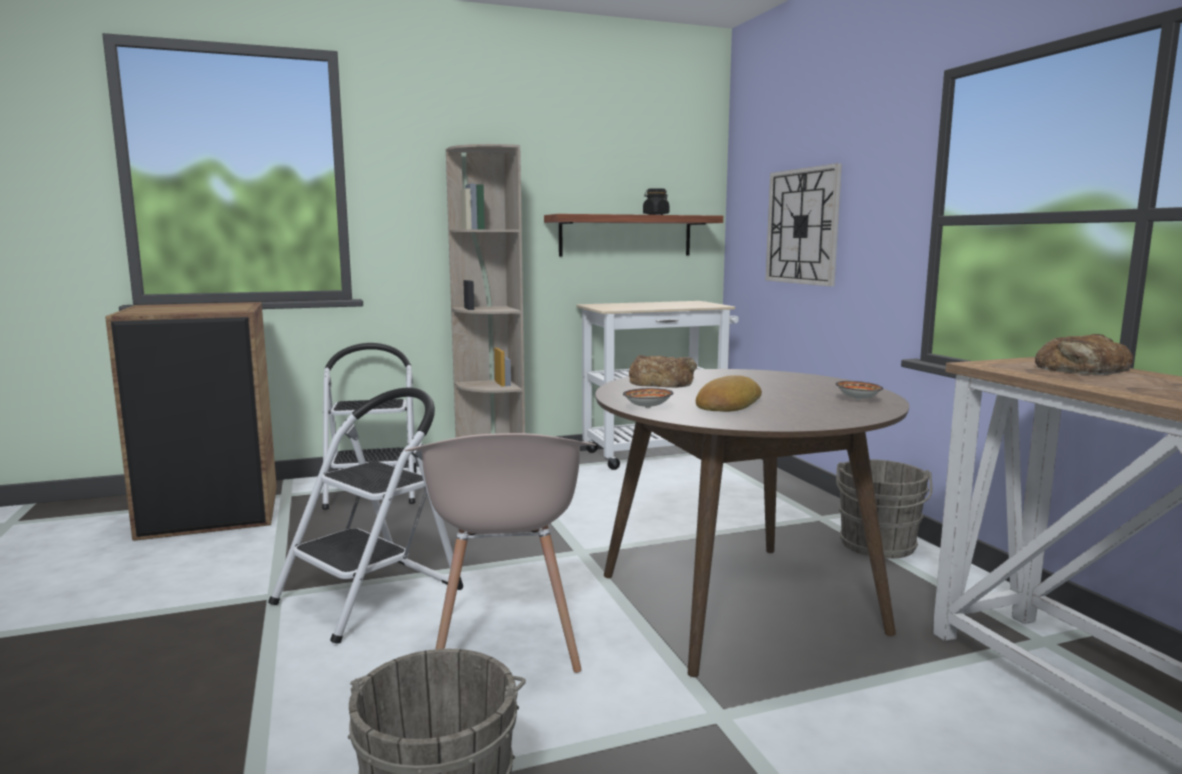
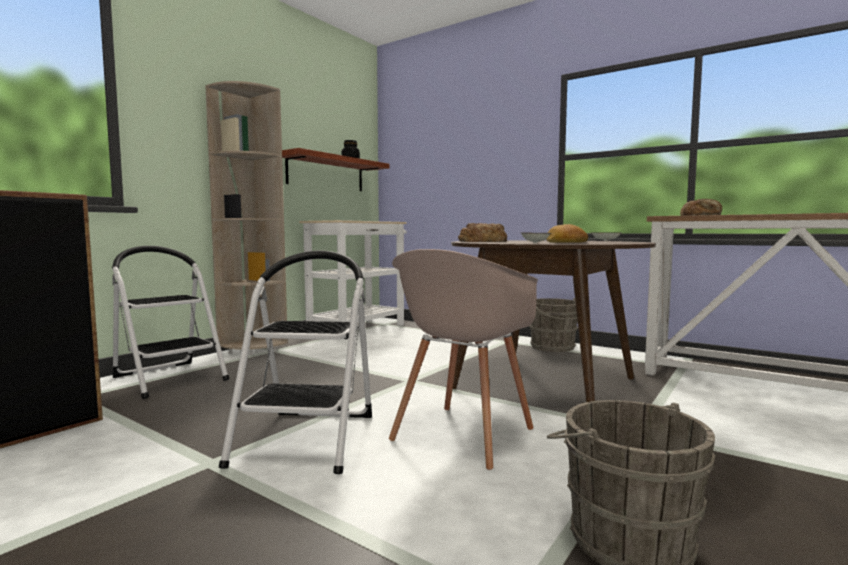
camera: 35 degrees left, 5 degrees down
(505, 643) = (462, 436): beige chair -> beige chair turned 75 degrees clockwise
(802, 226) = (453, 168): wall clock -> none

